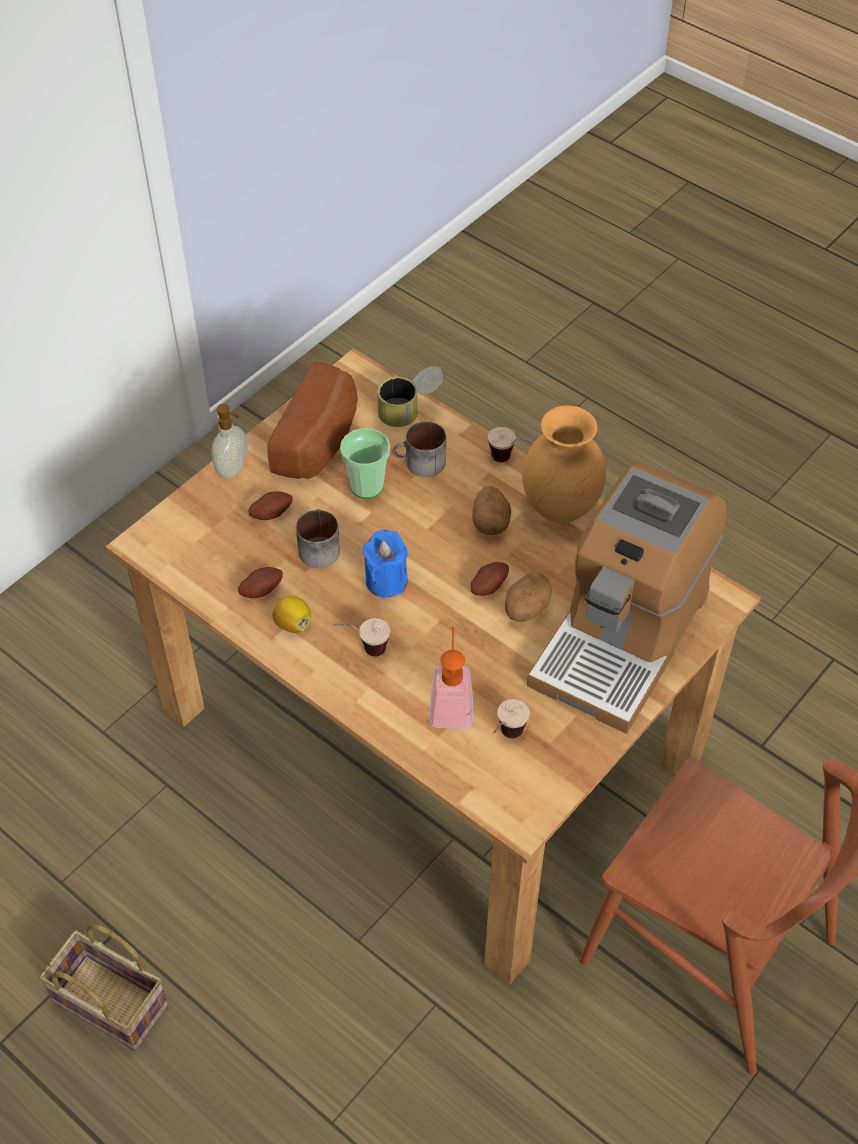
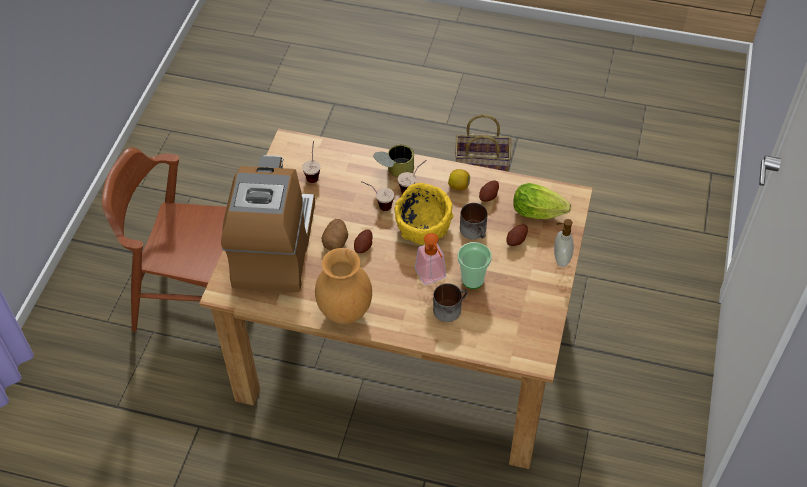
camera: 155 degrees right, 0 degrees up
(208, 537) = (541, 213): none -> lettuce
(321, 441) = (522, 298): bread -> none
(386, 581) = (424, 227): blue candle -> yellow bowl
(410, 411) = (480, 344): can -> can (394, 171)
(451, 704) = (350, 179): soap dispenser -> soap dispenser (432, 277)
(490, 522) = (383, 286): potato -> none
(509, 461) = (394, 333): cup -> cup (378, 205)

